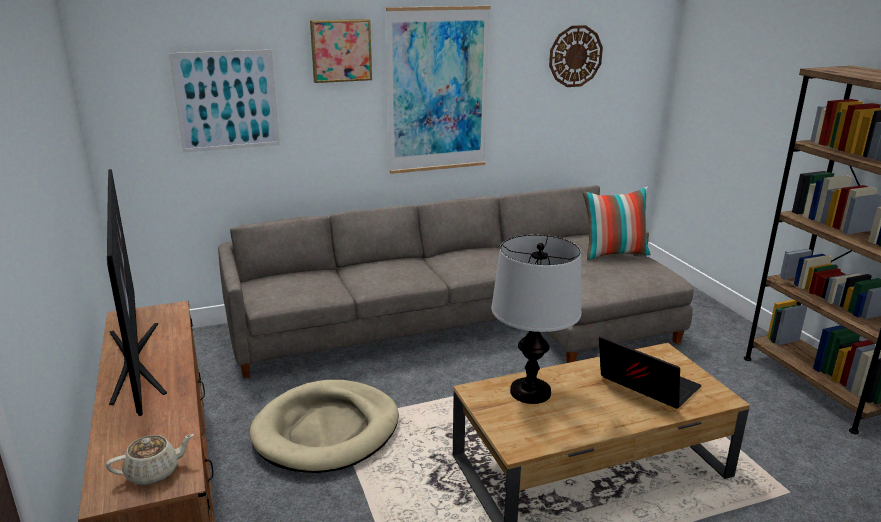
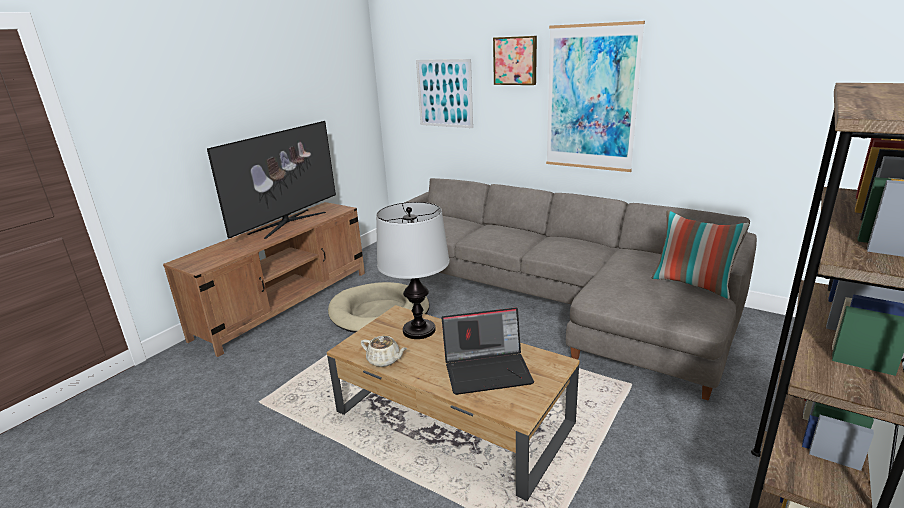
camera: 55 degrees right, 0 degrees up
(154, 472) = (202, 261): beige teapot -> beige teapot (384, 360)
(575, 56) = (747, 73): wall clock -> none
(645, 385) = (488, 370): laptop -> laptop turned 75 degrees clockwise

